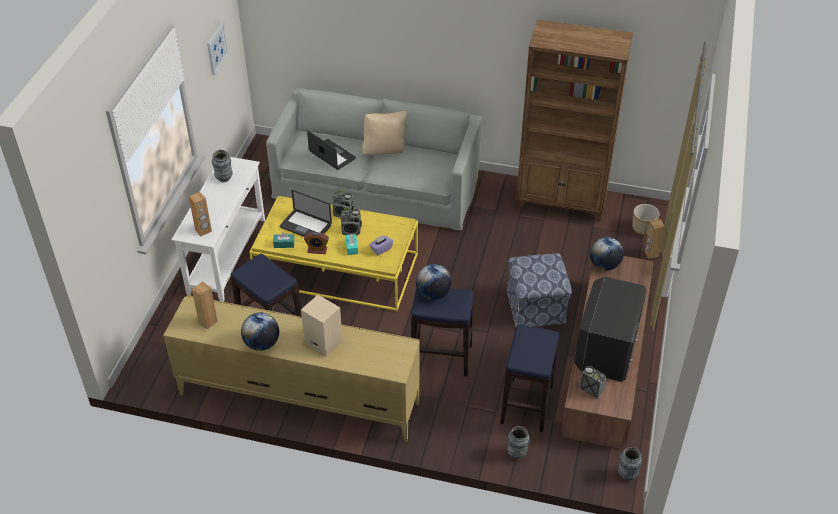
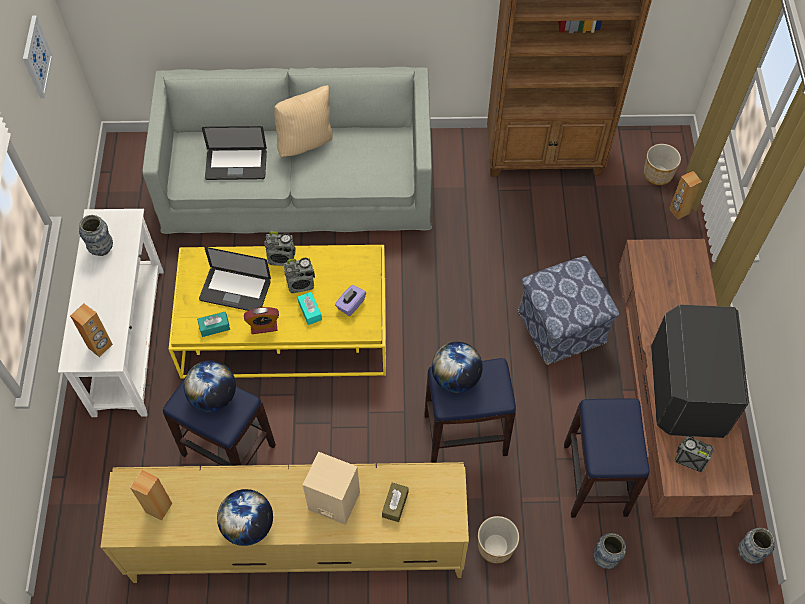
camera: 15 degrees left, 15 degrees up
(332, 155) = (236, 165): laptop -> laptop turned 150 degrees clockwise
(363, 352) = (395, 504): none -> brown tissue box
(438, 429) = (495, 547): none -> planter
(604, 265) = (646, 259): globe -> globe (213, 397)

